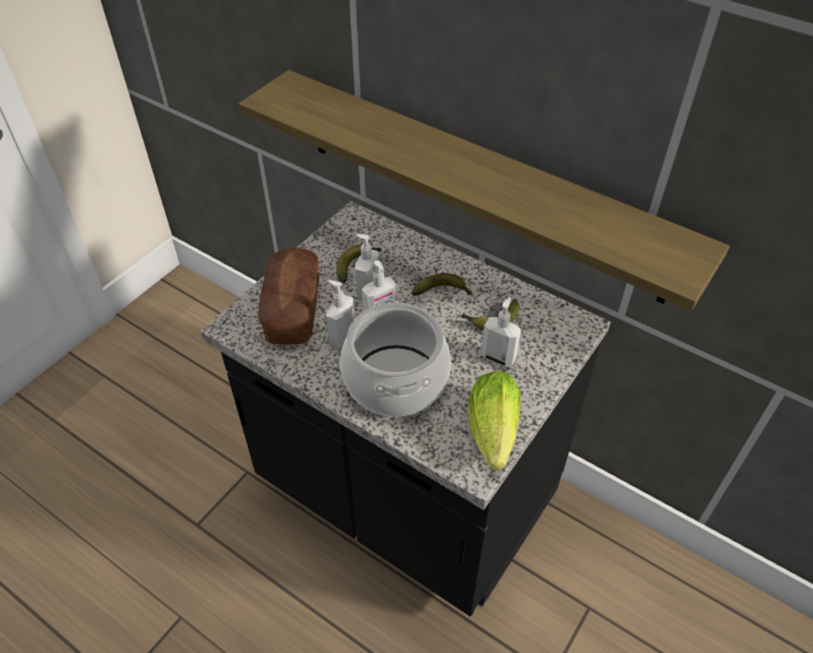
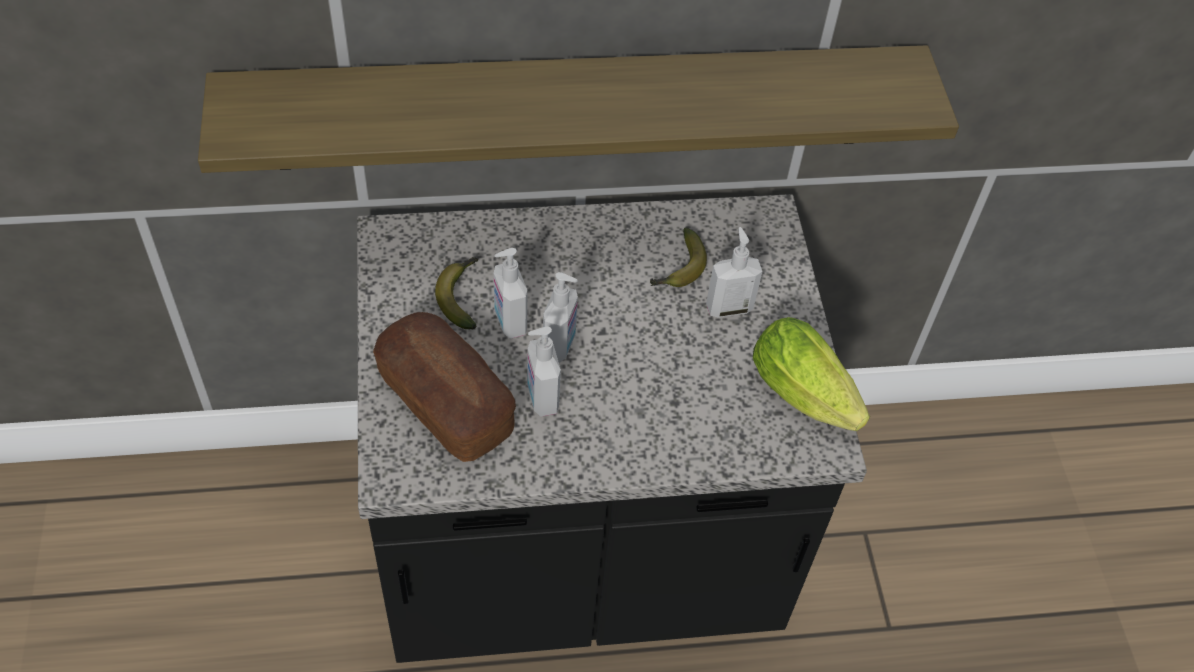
camera: 45 degrees left, 5 degrees up
(396, 380) = (654, 405): cooking pot -> none
(443, 292) = (595, 267): banana -> none

